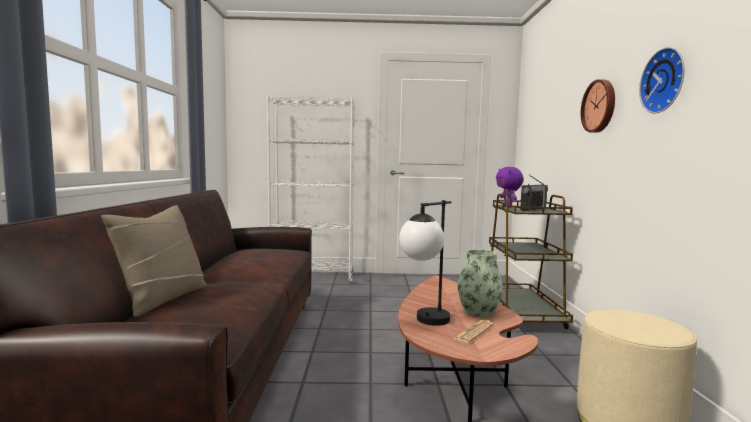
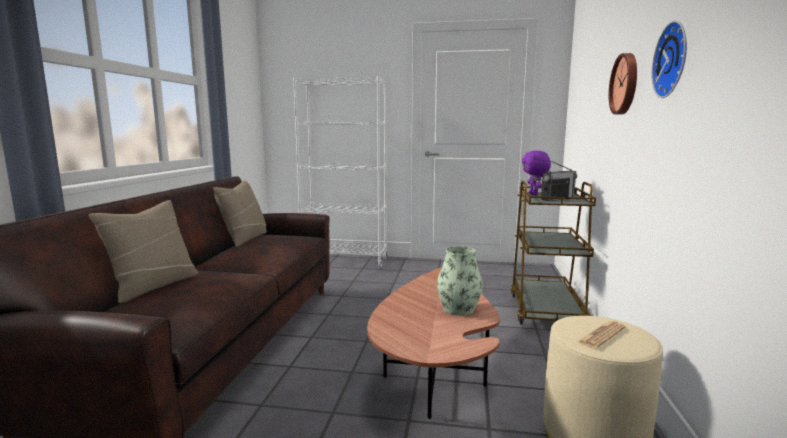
camera: 10 degrees right, 5 degrees up
(230, 252) = (244, 239): none -> beige pillow
(425, 323) = (395, 319): table lamp -> none
(474, 332) = (437, 331): newspaper -> newspaper (601, 335)

